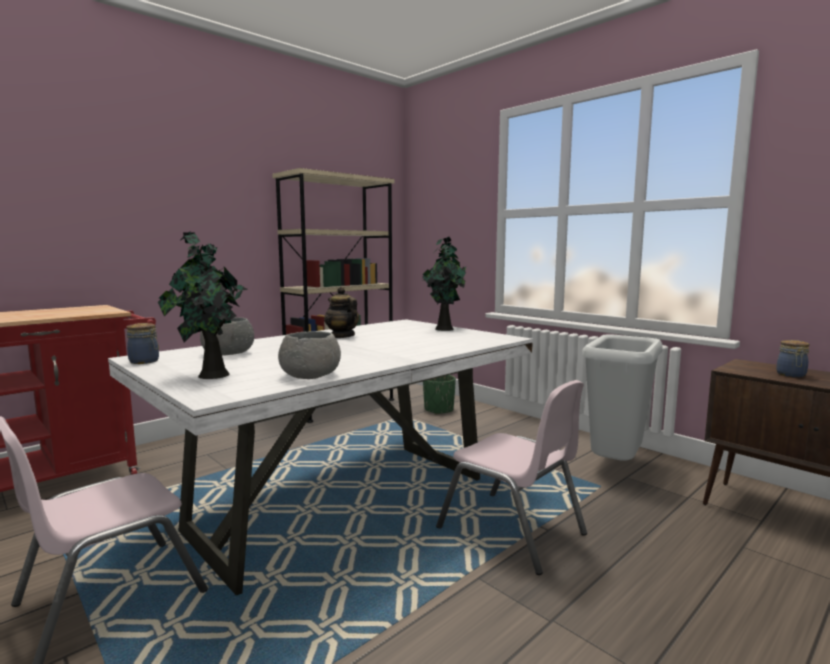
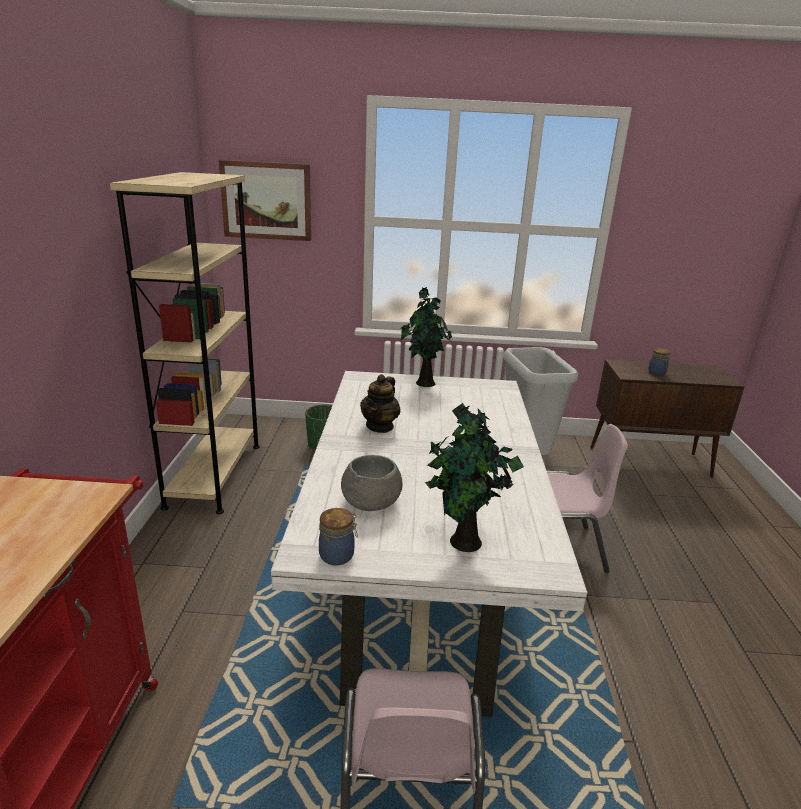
camera: 45 degrees left, 15 degrees up
(310, 375) = (528, 504): grey bowl -> none
(342, 336) = (380, 426): teapot -> teapot turned 75 degrees counterclockwise
(436, 206) = (266, 201): none -> picture

